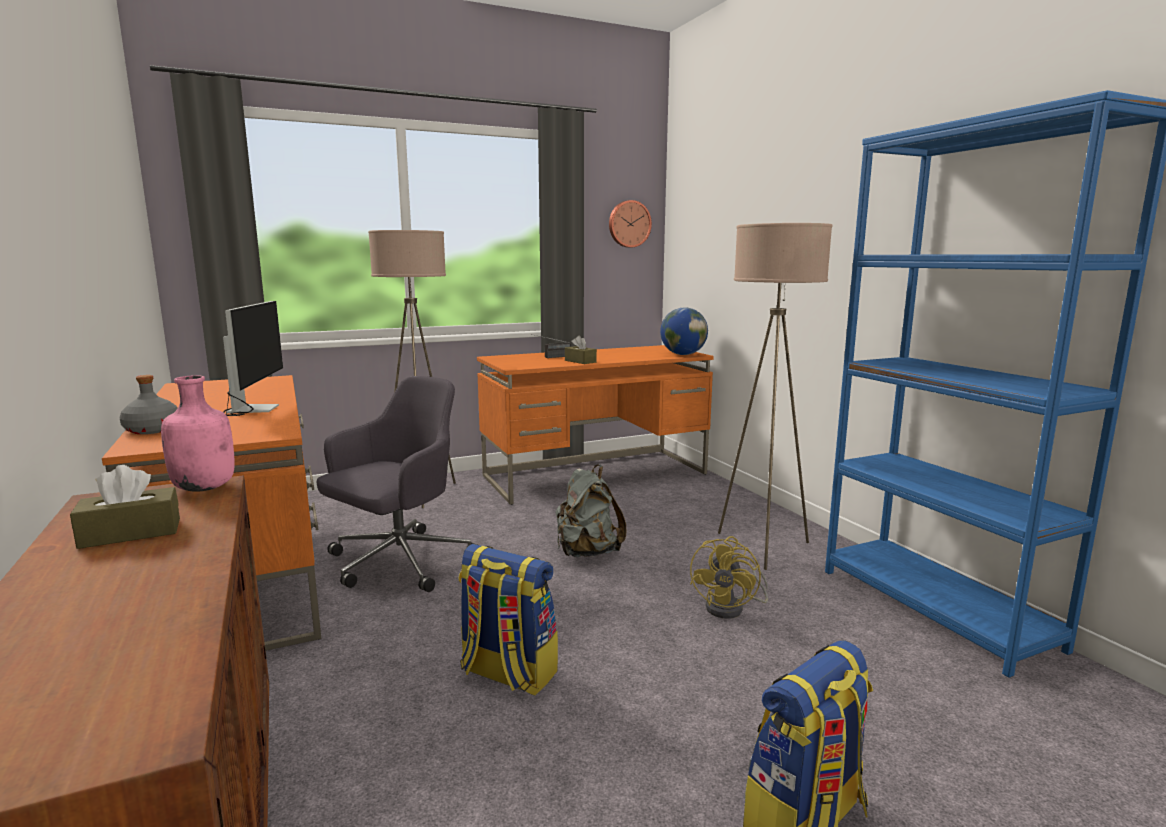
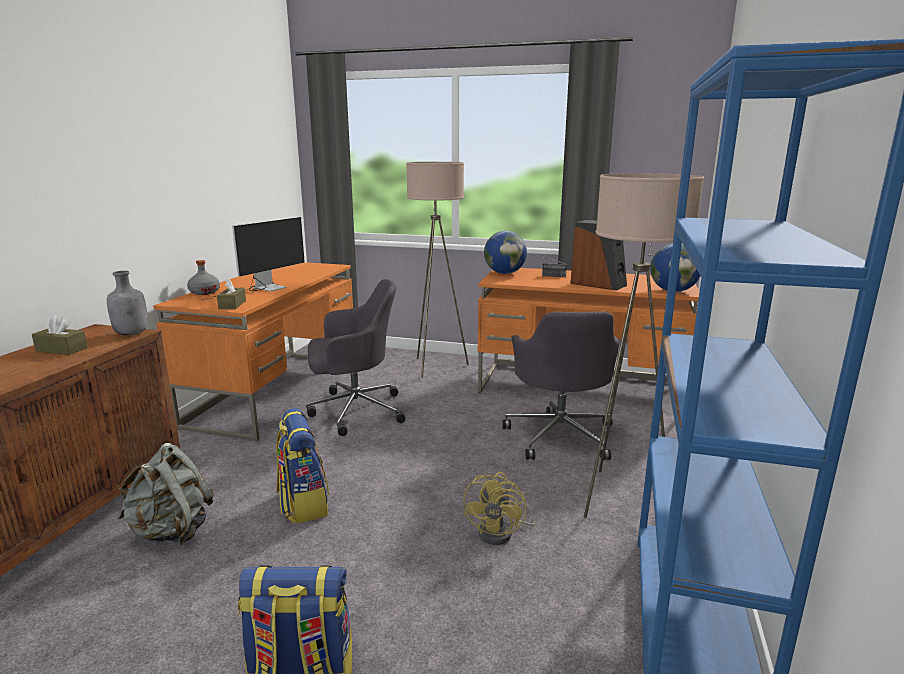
camera: 40 degrees right, 5 degrees up
(205, 487) = (132, 333): pink bottle -> grey bottle
(505, 360) = (504, 273): none -> globe
(580, 361) = (557, 283): brown tissue box -> brown tissue box (232, 305)
(587, 552) = (471, 447): grey backpack -> grey backpack (171, 531)
(615, 357) = (598, 284): none -> speaker
(629, 224) = (669, 150): wall clock -> none
(644, 517) = (560, 435): none -> grey office chair
(732, 608) = (502, 533): yellow fan -> yellow fan turned 45 degrees counterclockwise

